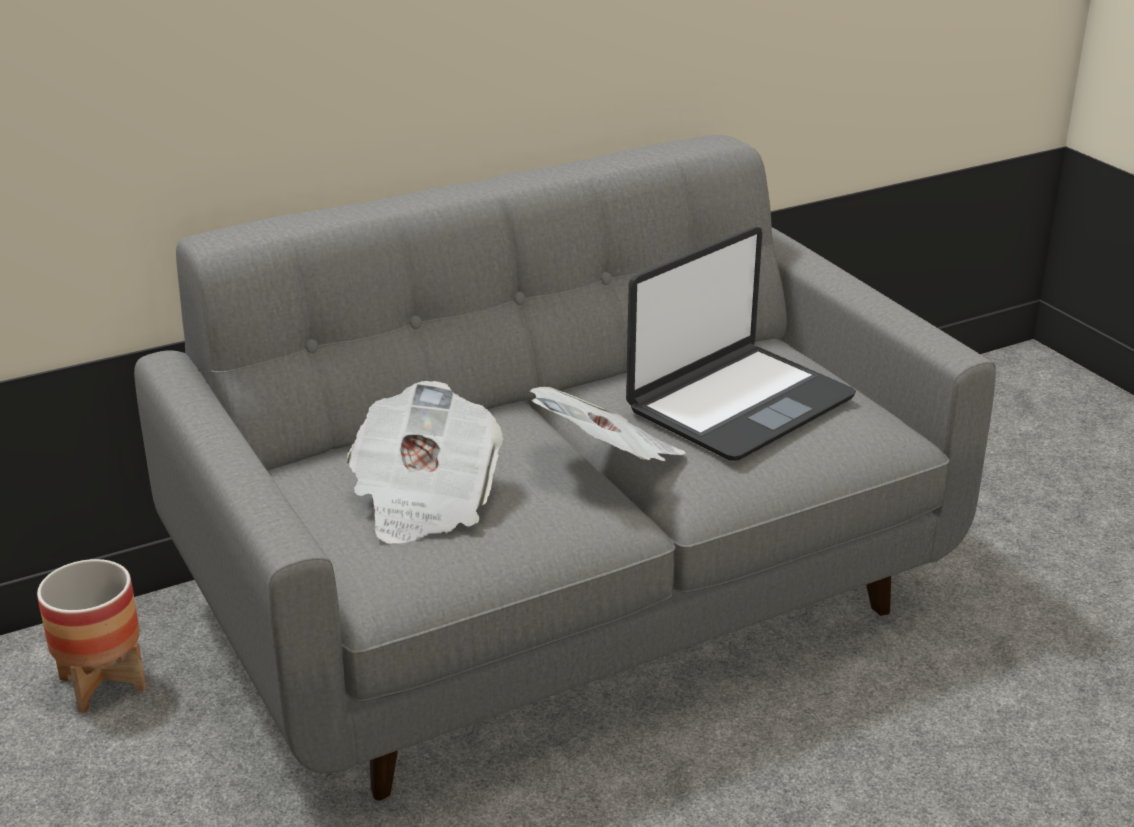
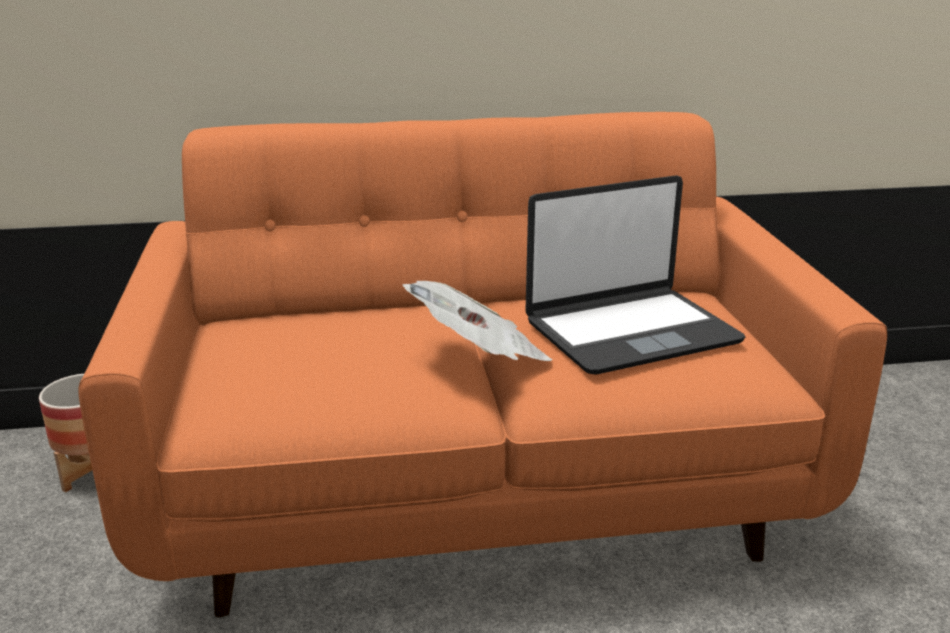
camera: 20 degrees right, 5 degrees down
(424, 500) = (301, 359): newspaper -> none
(567, 601) = (476, 487): grey sofa -> orange sofa

